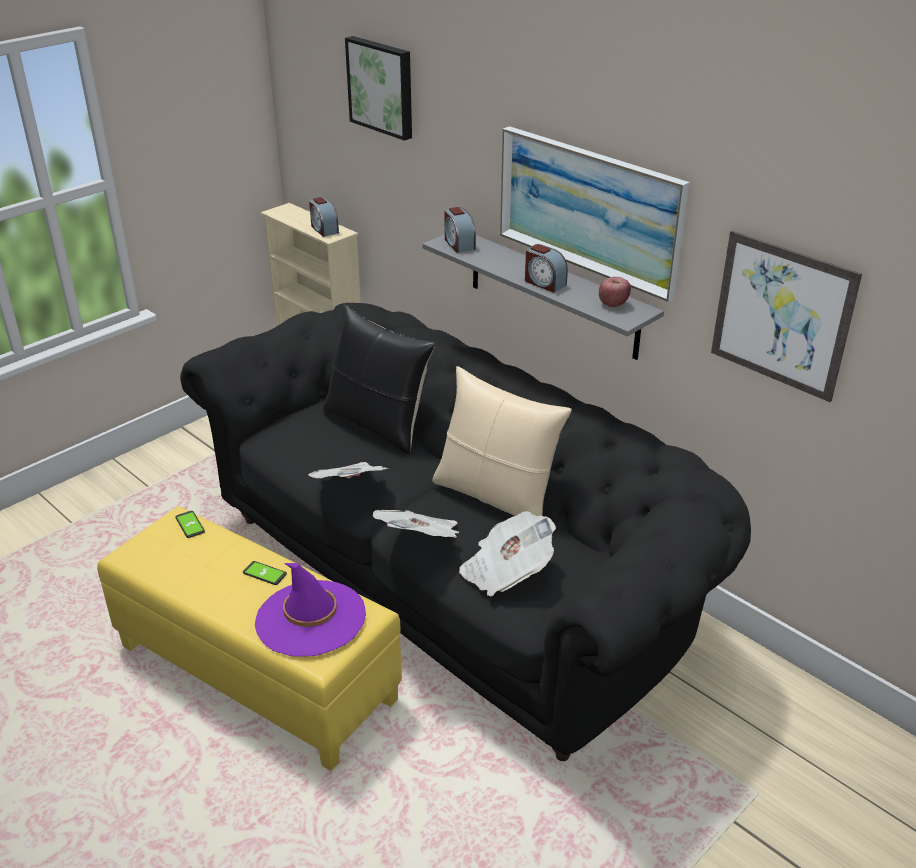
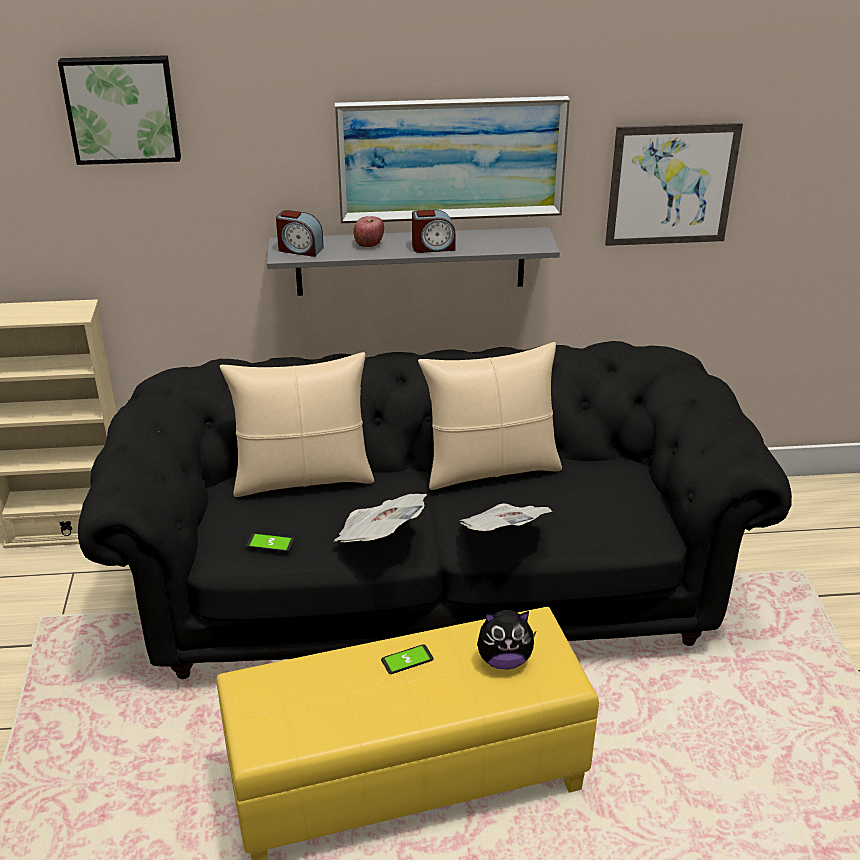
camera: 50 degrees left, 0 degrees up
(190, 525) = (267, 678): phone -> phone (270, 543)
(310, 618) = (504, 660): purple hat -> plush toy
(324, 229) = (56, 311): alarm clock -> none
(377, 425) = (303, 477): black pillow -> beige pillow
(506, 571) = (592, 512): newspaper -> none
(613, 304) = (510, 238): apple -> apple (369, 244)

